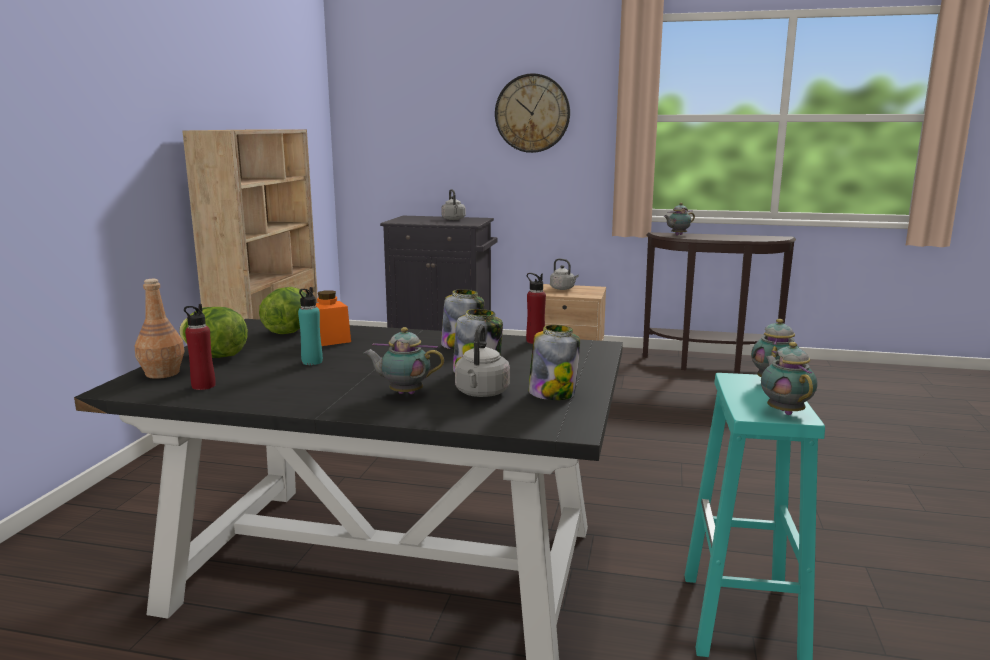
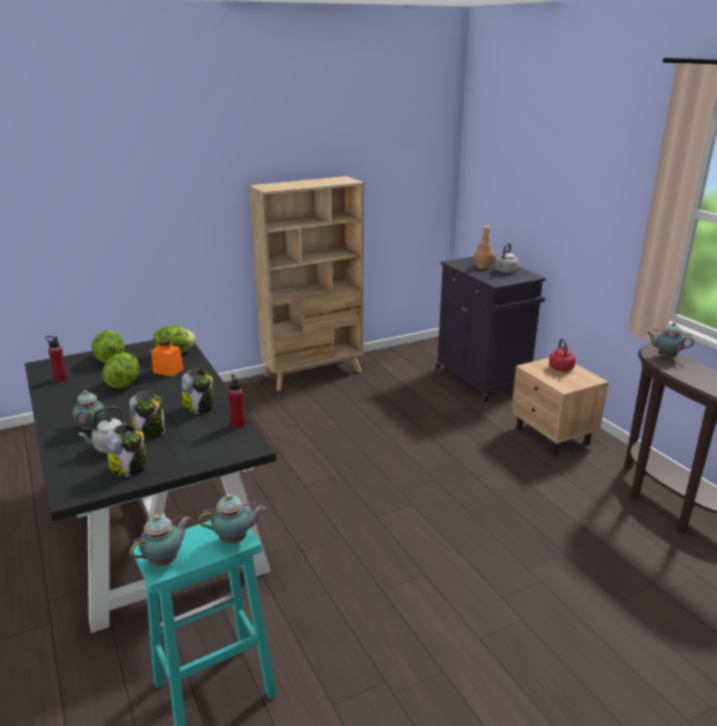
camera: 50 degrees right, 10 degrees up
(163, 373) = (71, 362): brown bottle -> brown bottle (483, 266)
(312, 362) = (124, 383): turquoise bottle -> lettuce
(532, 113) = (591, 183): wall clock -> none
(563, 289) = (561, 369): grey kettle -> red kettle

